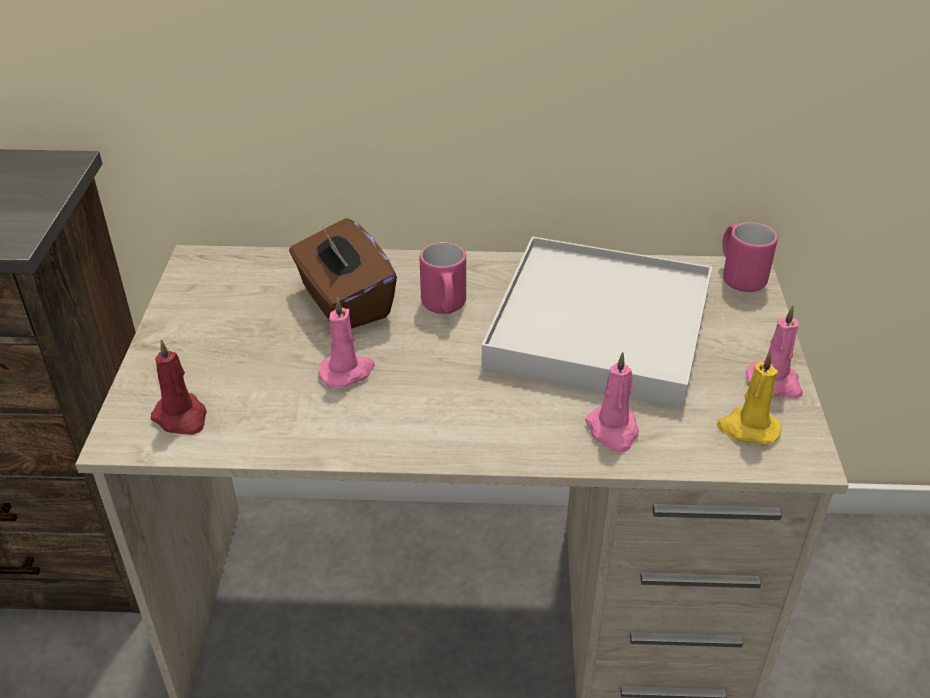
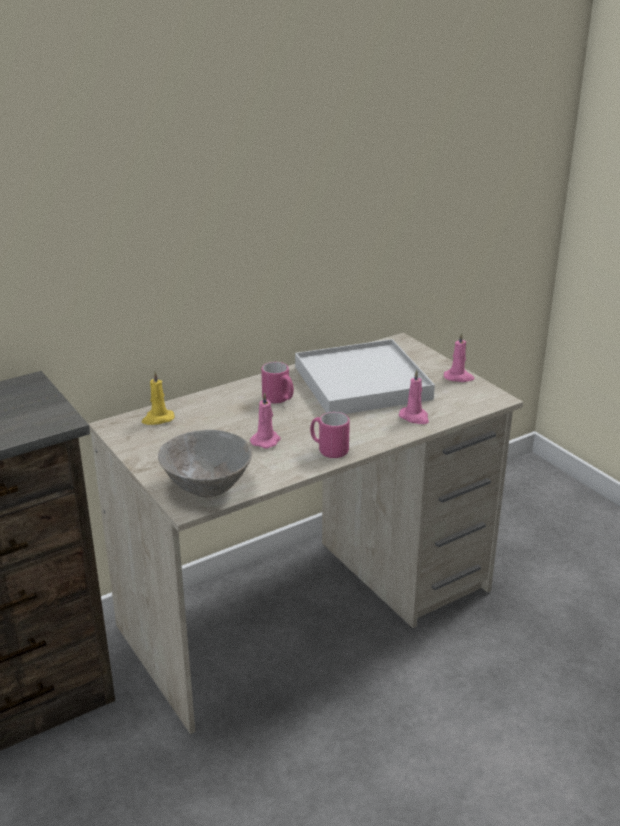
camera: 35 degrees left, 10 degrees down
(181, 417) = (207, 487): red candle -> grey bowl
(344, 303) = (224, 415): brown tissue box -> none
(739, 276) = (399, 344): pink mug -> pink mug (328, 450)
(747, 428) = (466, 397): yellow candle -> yellow candle (157, 419)

